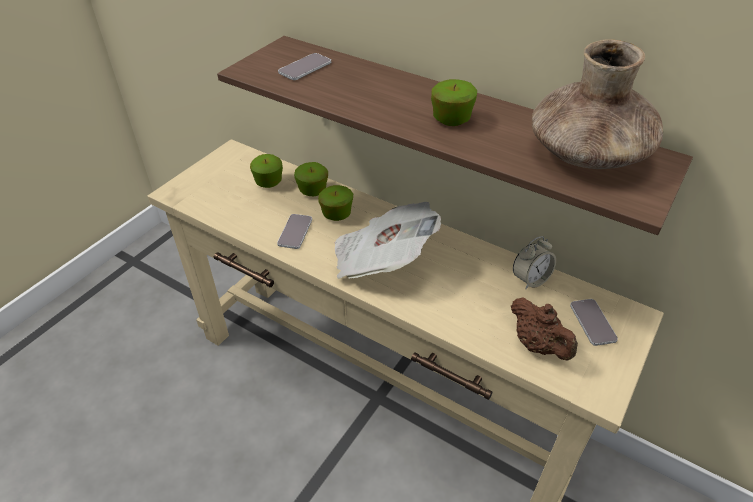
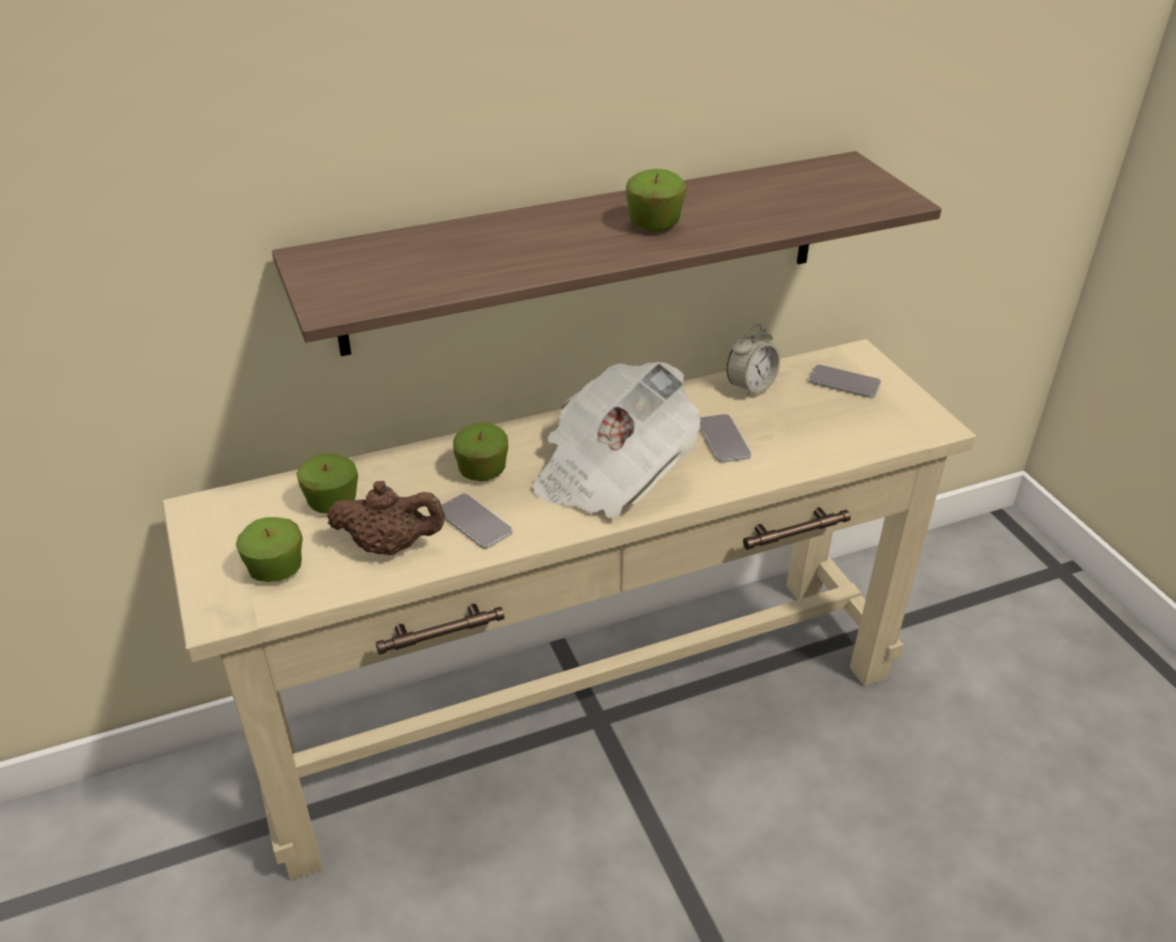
camera: 55 degrees left, 5 degrees down
(305, 68) = (397, 264): phone -> phone (723, 439)
(312, 191) = (406, 471): apple -> apple (276, 570)
(530, 279) = (750, 387): alarm clock -> alarm clock turned 45 degrees clockwise
(538, 345) = (844, 429): brown teapot -> brown teapot (390, 546)
(587, 154) = (802, 189): brown vase -> none

